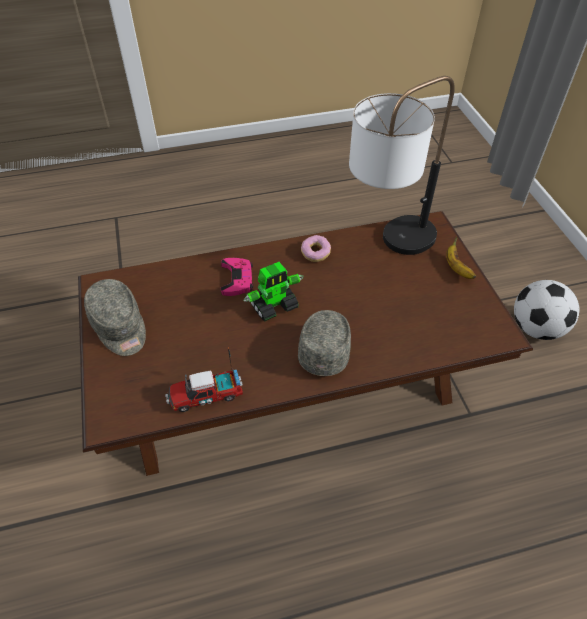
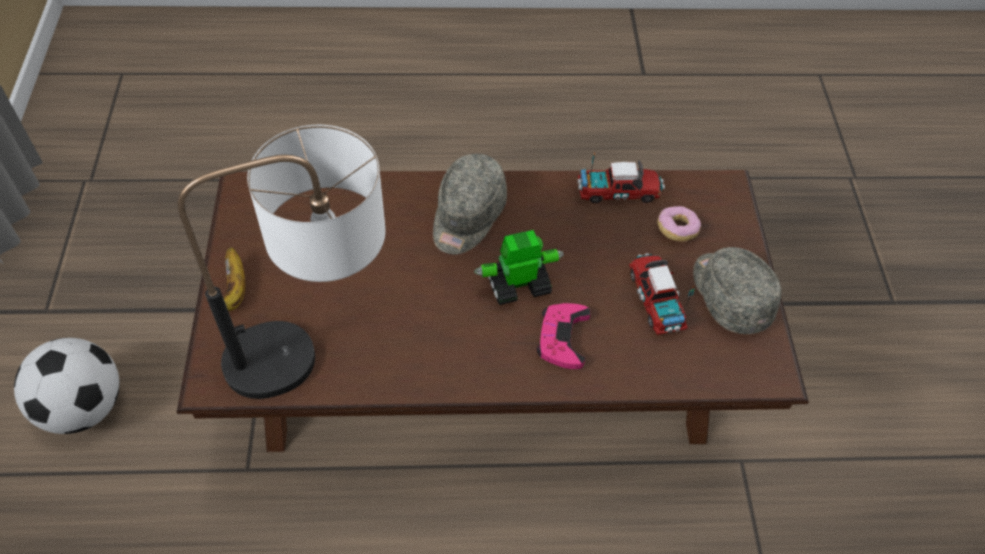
camera: 170 degrees left, 5 degrees up
(175, 314) = (655, 299): none -> toy truck
(315, 253) = (432, 360): donut -> donut (677, 230)

